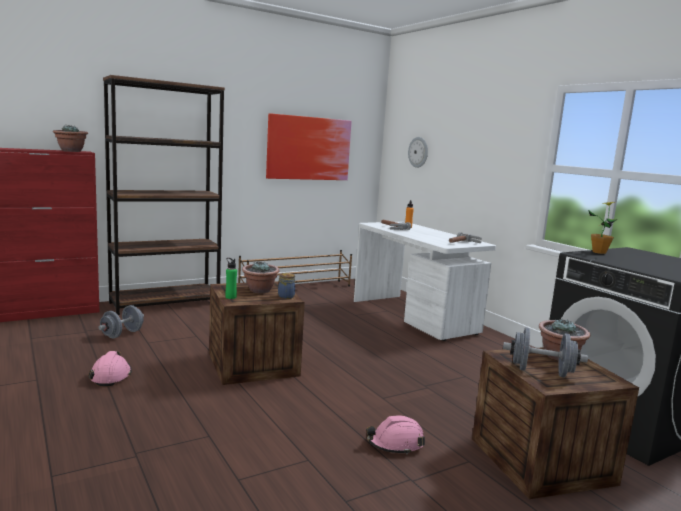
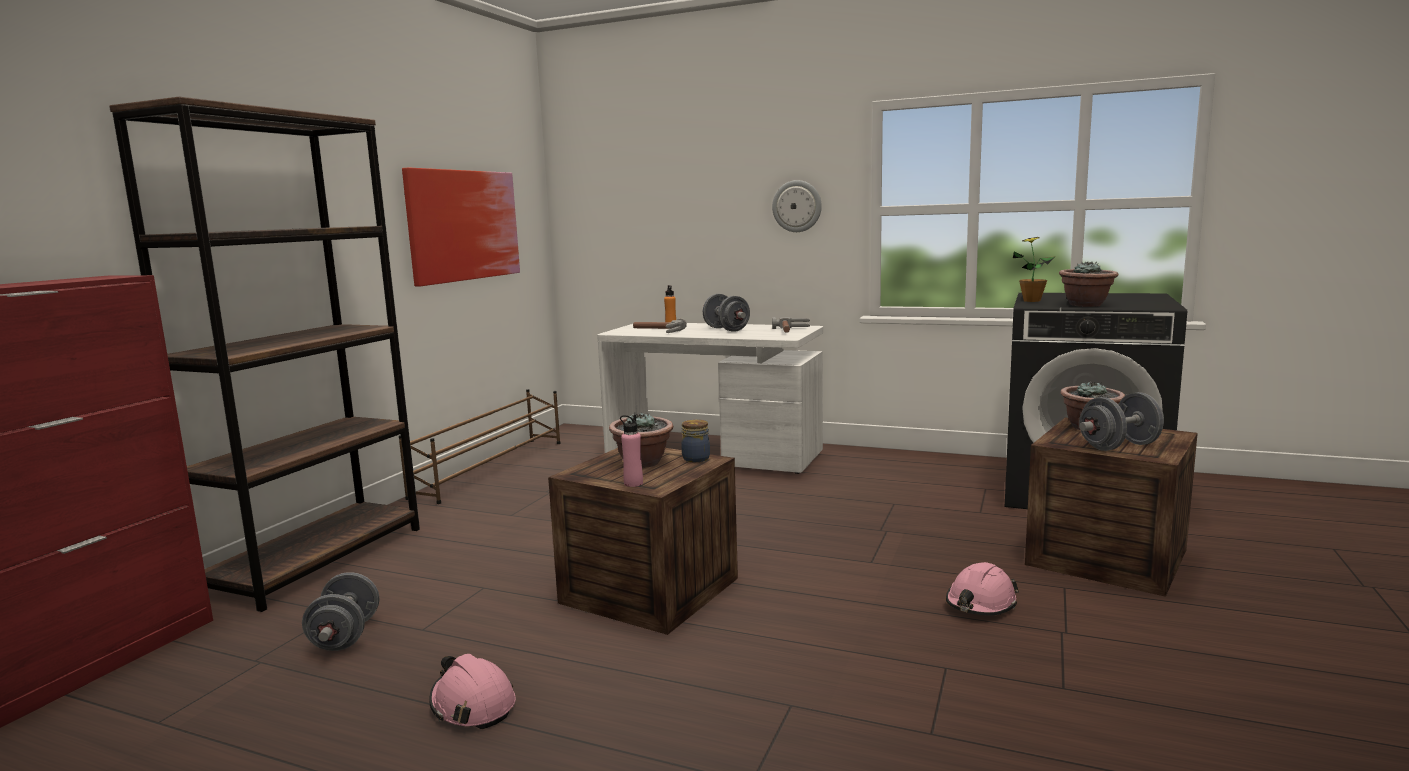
camera: 35 degrees left, 0 degrees up
(71, 151) = (90, 278): potted plant -> potted plant (1086, 305)
(230, 297) = (633, 483): green bottle -> pink bottle
(418, 152) = (632, 213): wall clock -> wall clock (797, 206)
(431, 234) = (726, 329): none -> grey dumbbell

